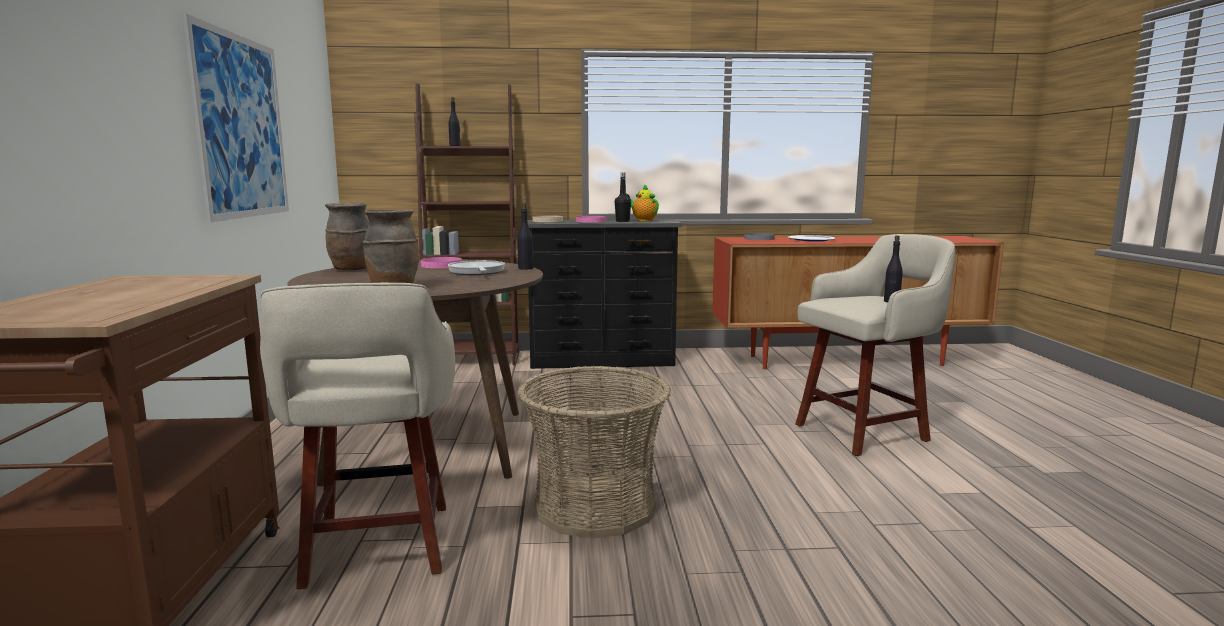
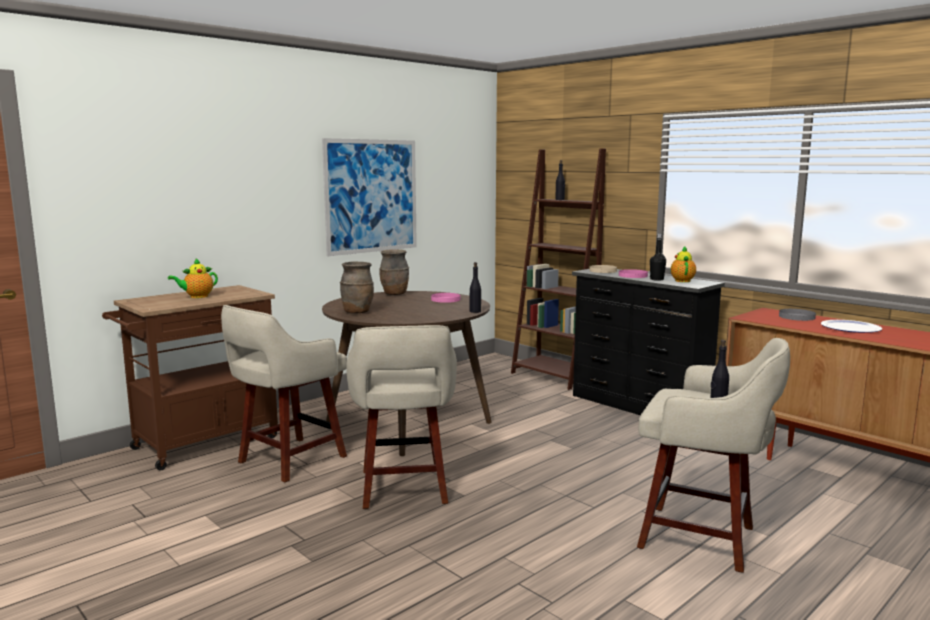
camera: 50 degrees right, 0 degrees up
(112, 295) = (197, 296): none -> teapot
(477, 272) = (438, 309): frying pan -> none
(595, 507) = (403, 489): basket -> beige stool

